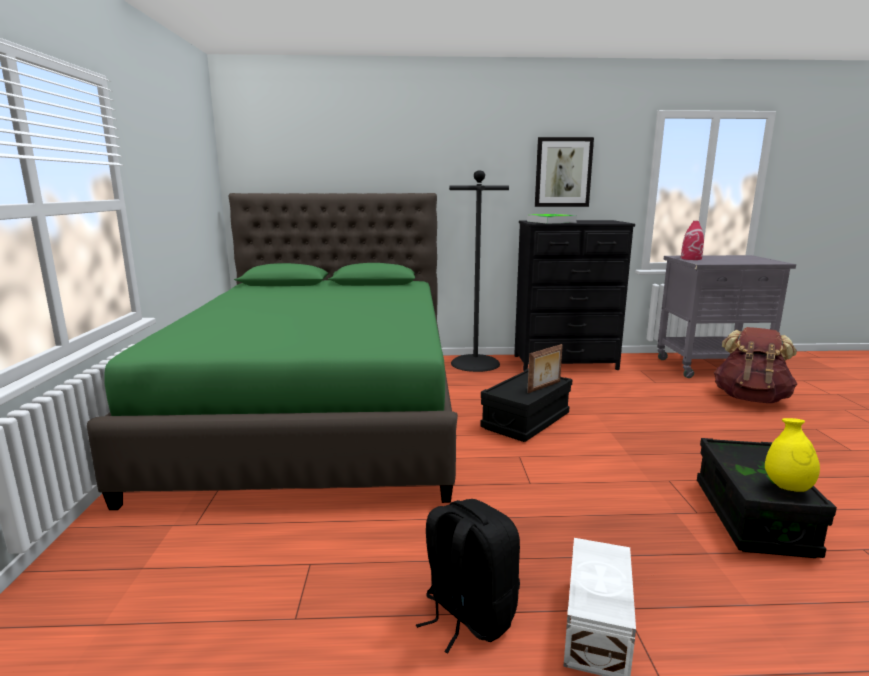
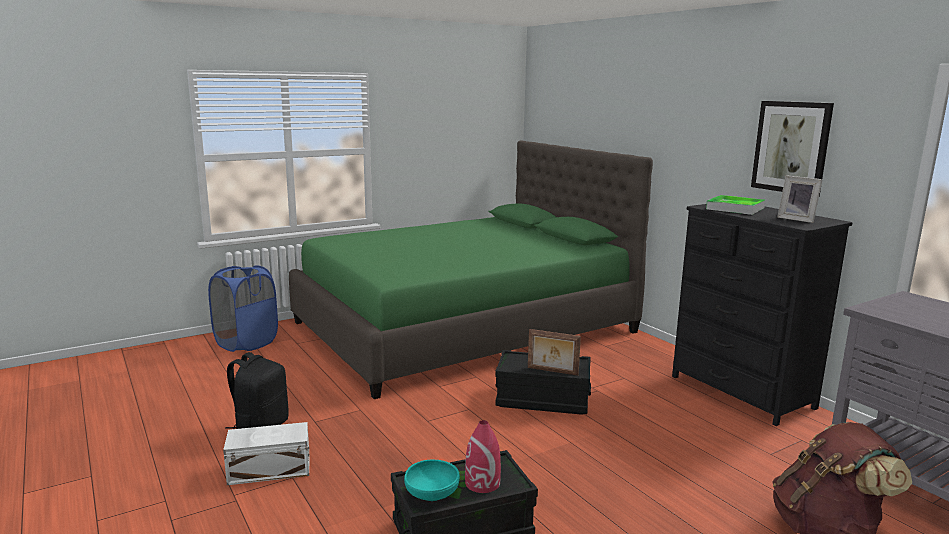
camera: 60 degrees right, 0 degrees up
(112, 575) = (246, 343): none -> blue laundry basket
(475, 363) = (653, 352): black clothes rack -> none
(599, 221) = (797, 219): none -> picture frame
(691, 258) = (902, 303): red vase -> red vase (483, 483)
(787, 487) = (432, 494): yellow vase -> turquoise bowl

